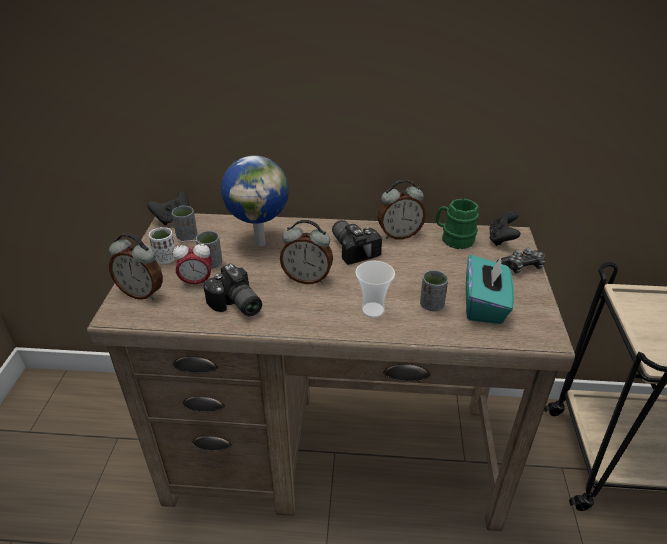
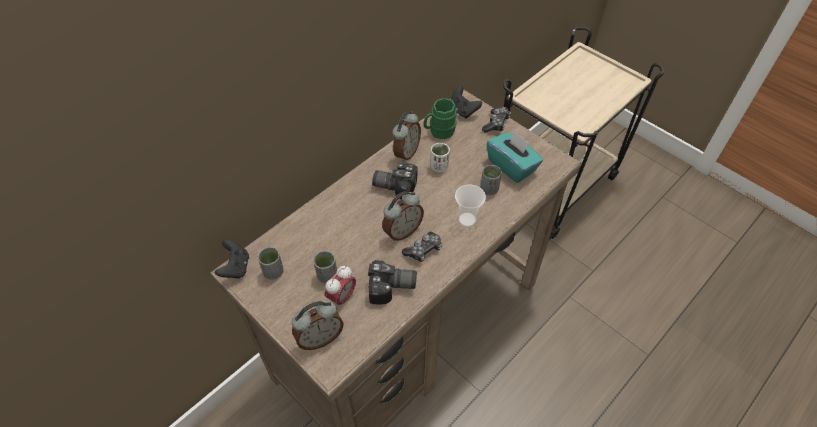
camera: 50 degrees left, 15 degrees up
(166, 259) = (291, 301): white cup -> white cup (439, 167)
(260, 242) = (332, 231): globe -> none
(301, 302) = (423, 250): none -> game controller

